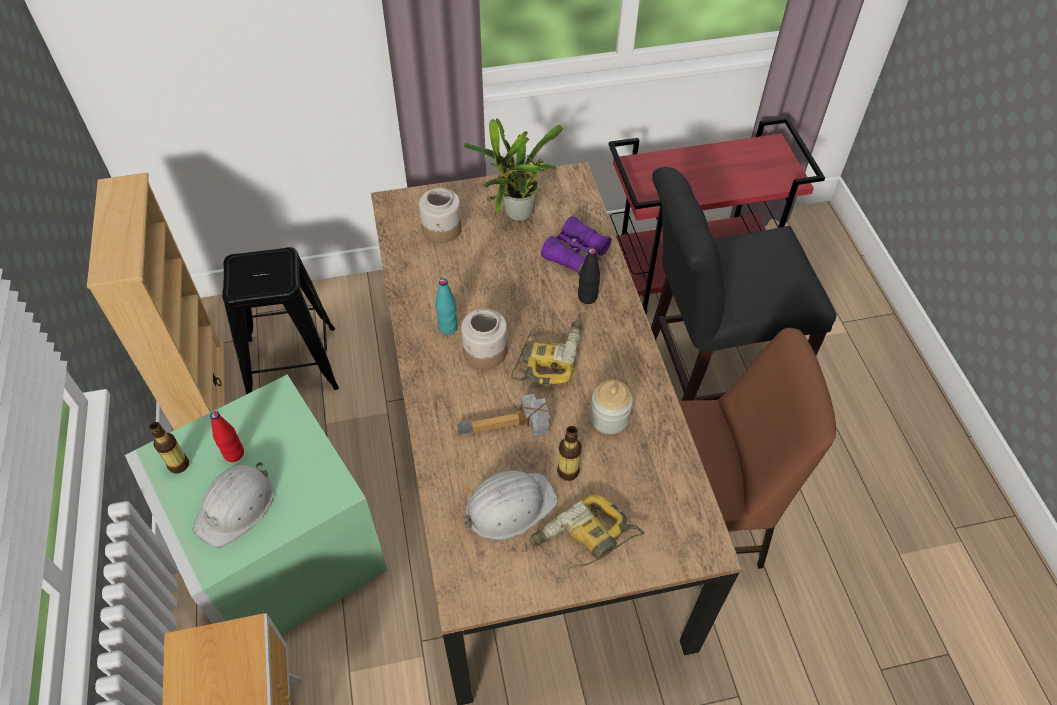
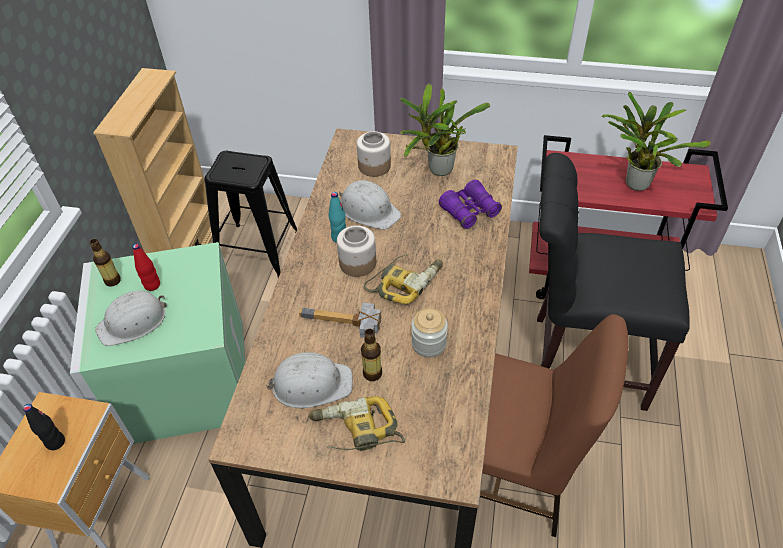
camera: 25 degrees right, 5 degrees down
(464, 284) = (369, 210): none -> white hard hat
(587, 297) = (461, 246): black bottle -> black bottle (55, 442)
(720, 171) = (634, 182): none -> potted plant

